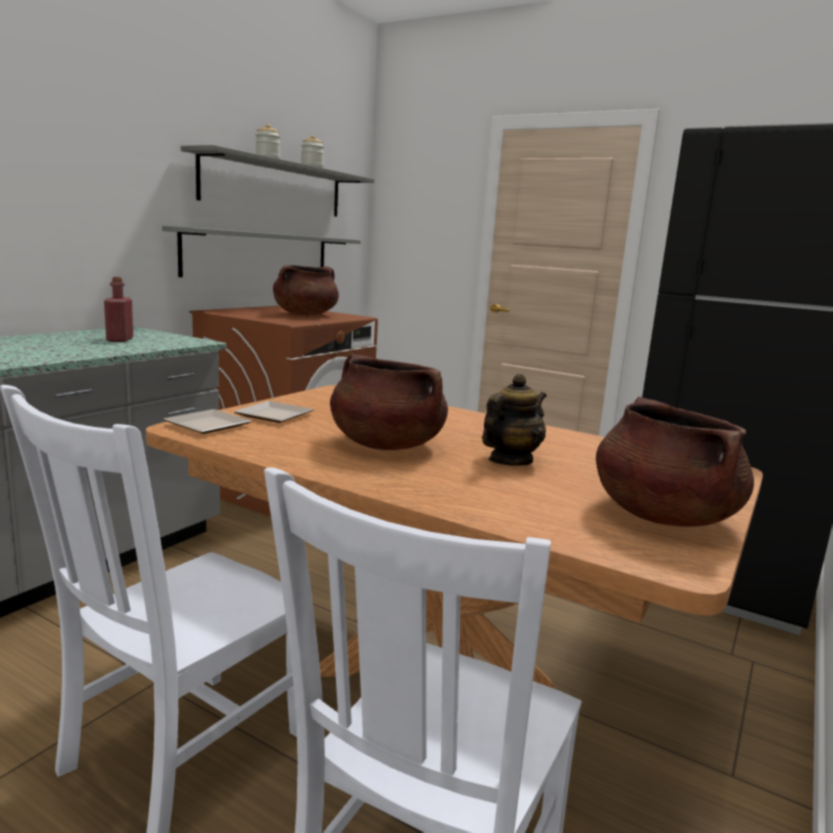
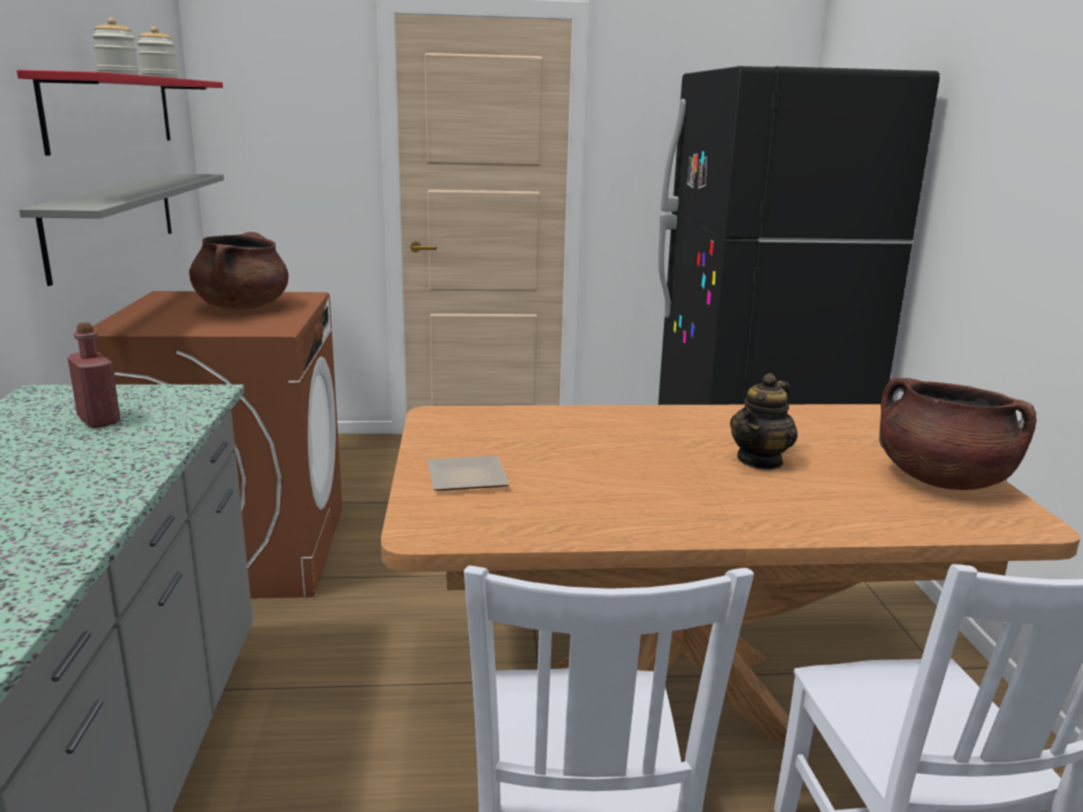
camera: 35 degrees left, 5 degrees up
(211, 425) = (444, 518): plate -> none
(275, 187) = (112, 111): grey shelf -> red shelf
(385, 445) = (644, 479): brown cooking pot -> none
(510, 461) = (760, 460): teapot -> teapot turned 150 degrees counterclockwise

